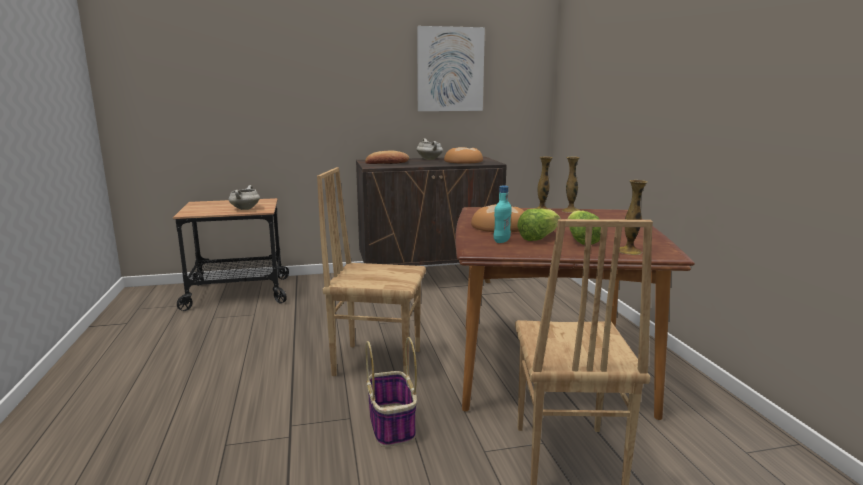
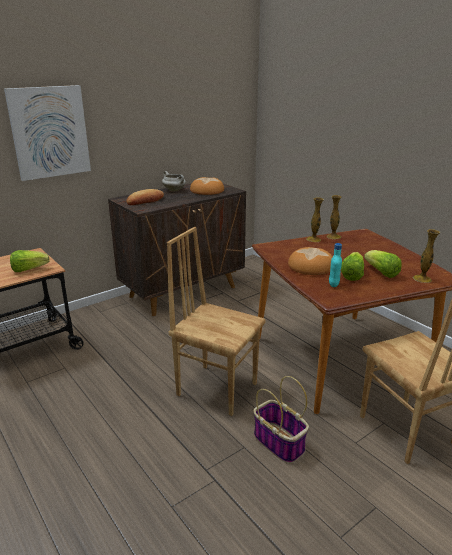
camera: 25 degrees left, 10 degrees up
(245, 209) = (29, 269): white cooking pot -> lettuce
(377, 361) = (217, 388): brown chair -> brown chair turned 45 degrees clockwise
(450, 69) = (180, 105): picture -> picture (49, 132)

